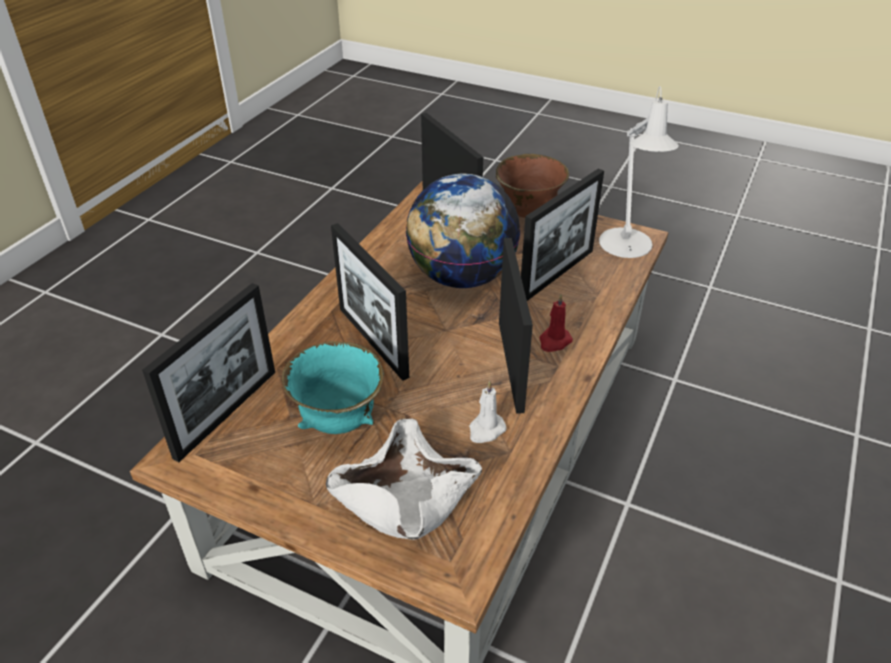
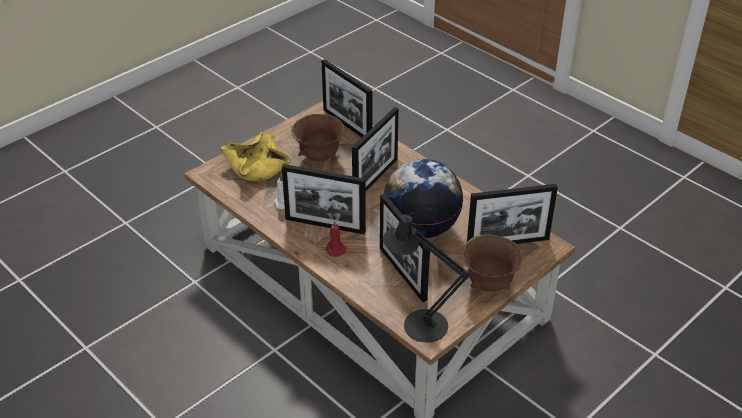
camera: 110 degrees right, 0 degrees up
(338, 422) = (319, 157): turquoise bowl -> brown bowl
(373, 342) = (375, 178): picture frame -> picture frame turned 135 degrees clockwise
(404, 499) = (258, 167): white bowl -> yellow bowl
(627, 247) = (419, 324): white table lamp -> black table lamp

